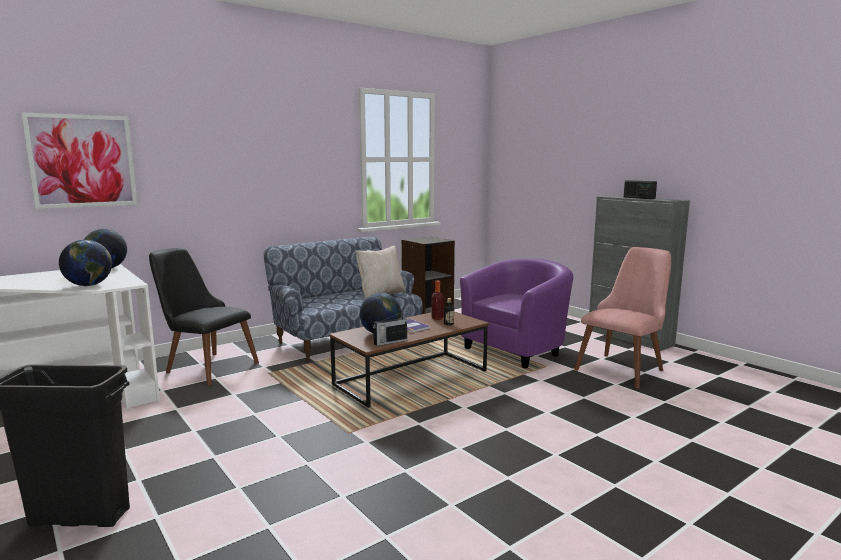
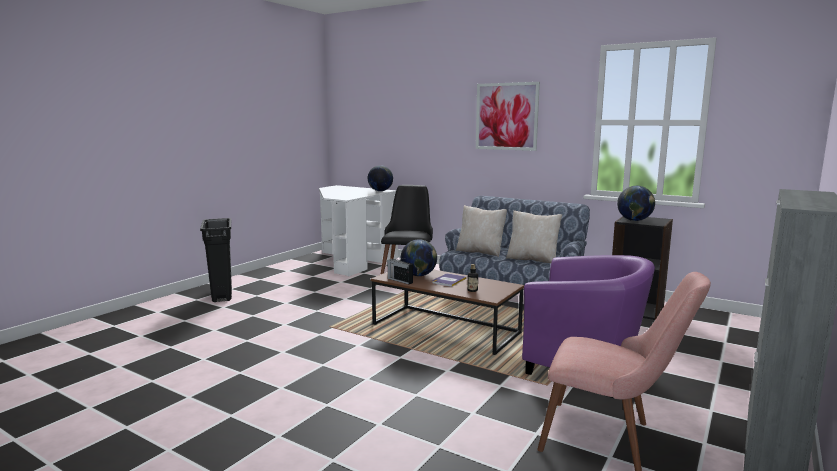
camera: 70 degrees right, 0 degrees up
(82, 161) = (386, 122): picture -> picture (506, 116)
(89, 285) = (335, 195): globe -> globe (634, 220)
(330, 303) = (480, 252): none -> beige pillow
(437, 318) = (485, 285): bottle -> none
(639, 198) = (803, 198): radio -> none

